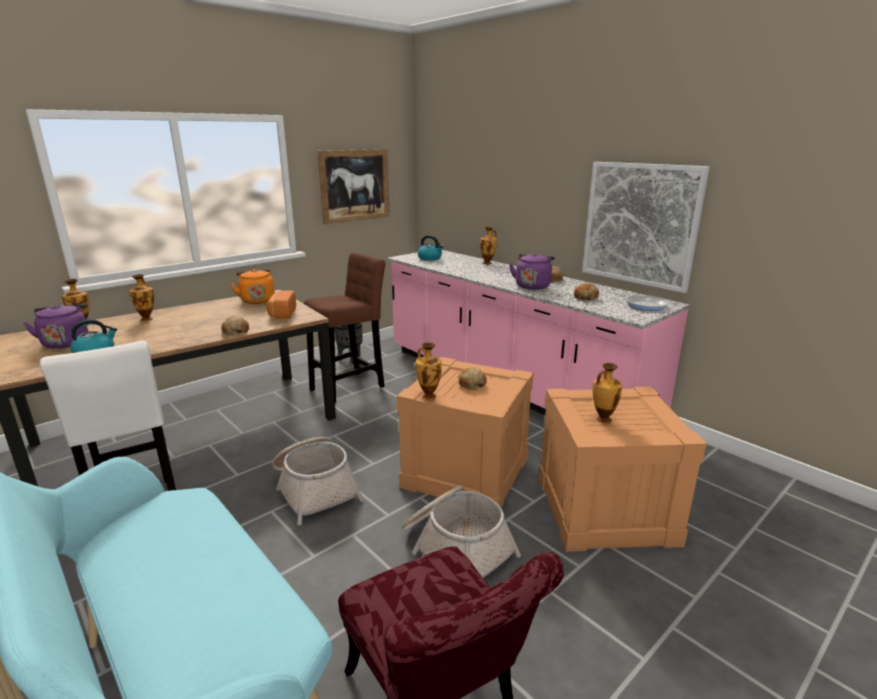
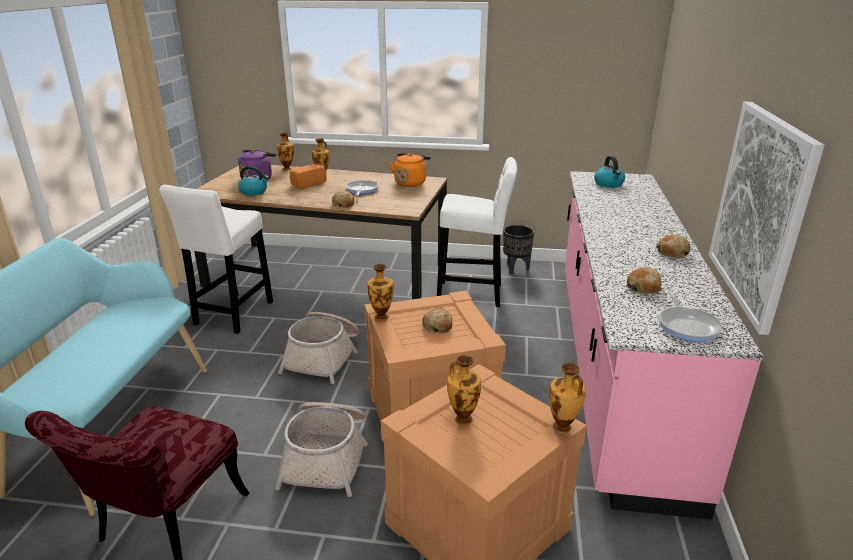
camera: 50 degrees right, 5 degrees up
(224, 317) = (361, 190): none -> frying pan
(282, 314) = (399, 201): bread -> bread (307, 184)
(350, 386) = (474, 294): brown stool -> white stool
(355, 185) = (567, 82): picture -> none
(487, 263) = (656, 208): vase -> vase (562, 428)
(532, 286) = (624, 251): purple kettle -> none

